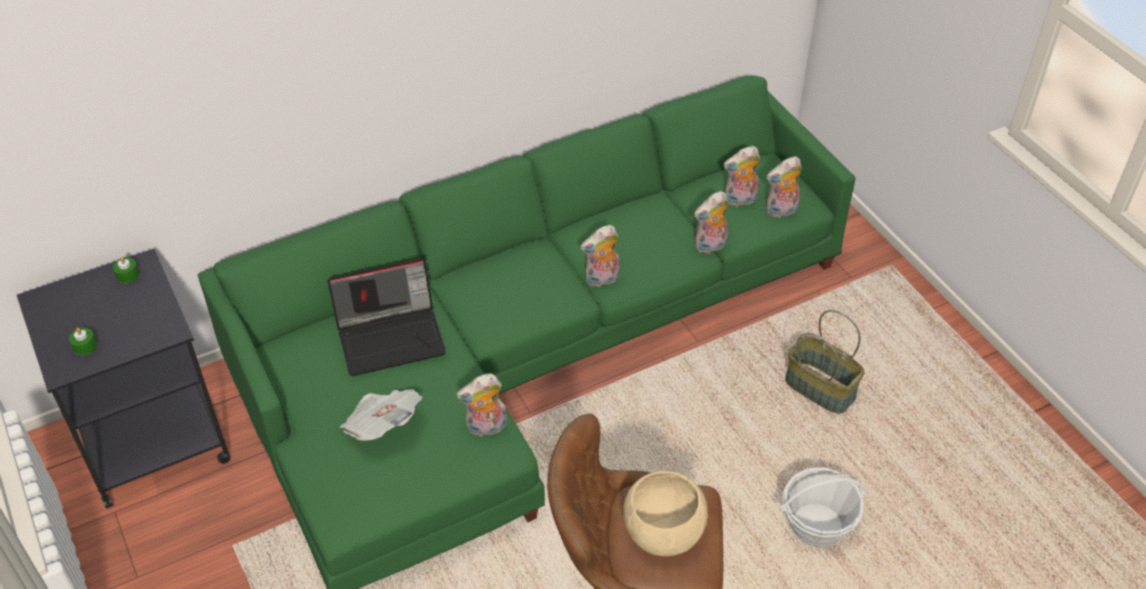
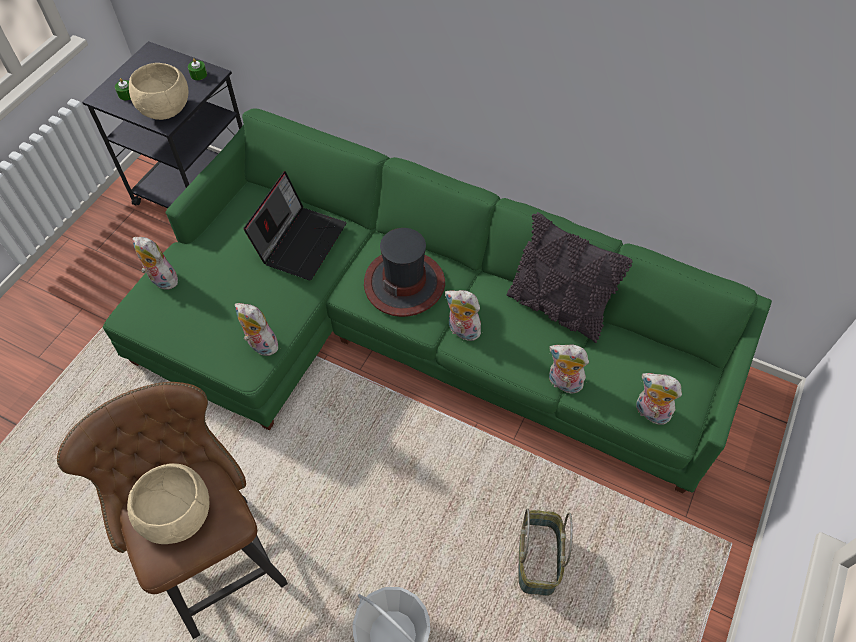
camera: 55 degrees right, 10 degrees up
(152, 323) = (166, 110): none -> beige bowl
(382, 426) = (219, 285): newspaper -> none
(392, 337) = (300, 241): laptop -> laptop turned 105 degrees counterclockwise
(516, 288) = (404, 283): none -> hat
(638, 207) = (558, 308): none -> black pillow
(740, 200) = (632, 375): plush toy -> plush toy (161, 280)

